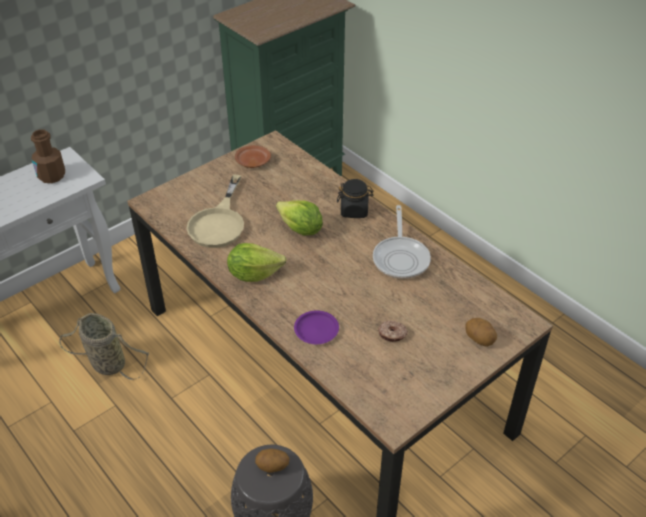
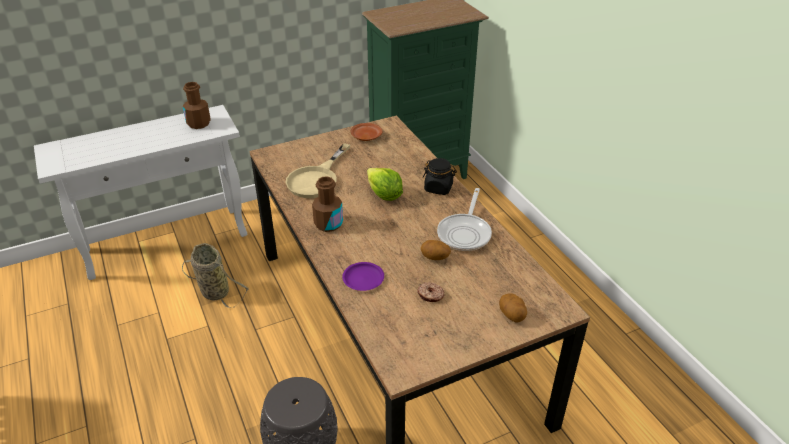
camera: 15 degrees right, 5 degrees down
(254, 274) = (328, 224): lettuce -> brown bottle
(272, 467) = (299, 397): potato -> potato (435, 258)

